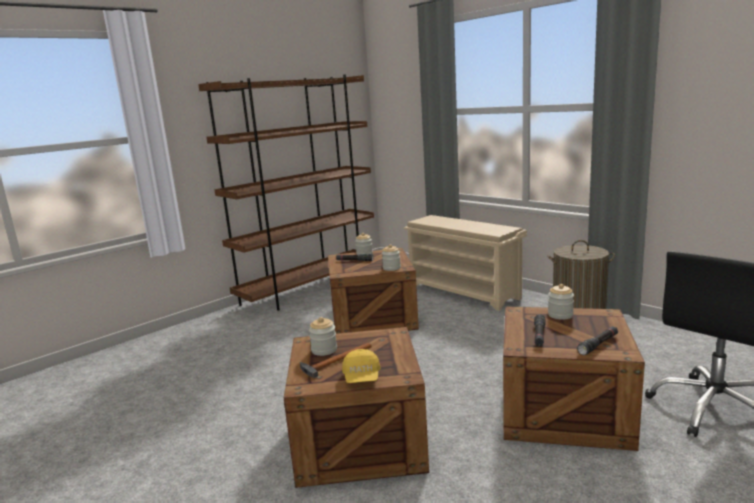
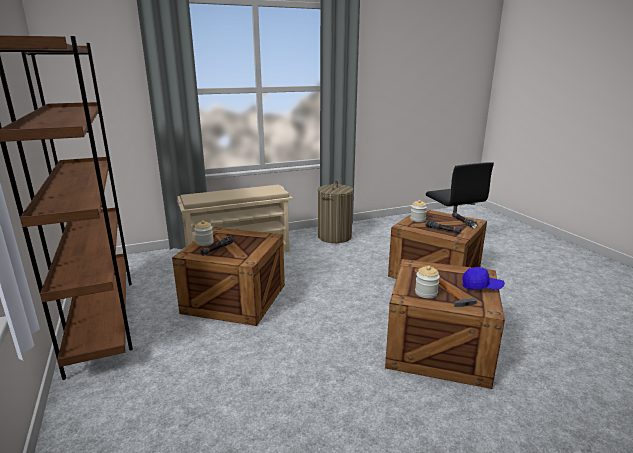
camera: 70 degrees left, 5 degrees up
(362, 378) = (481, 287): yellow cap -> blue cap
(391, 268) = (264, 240): jar -> none

